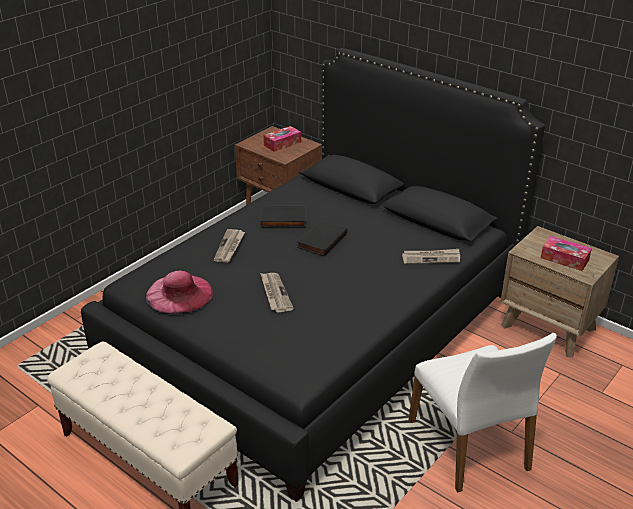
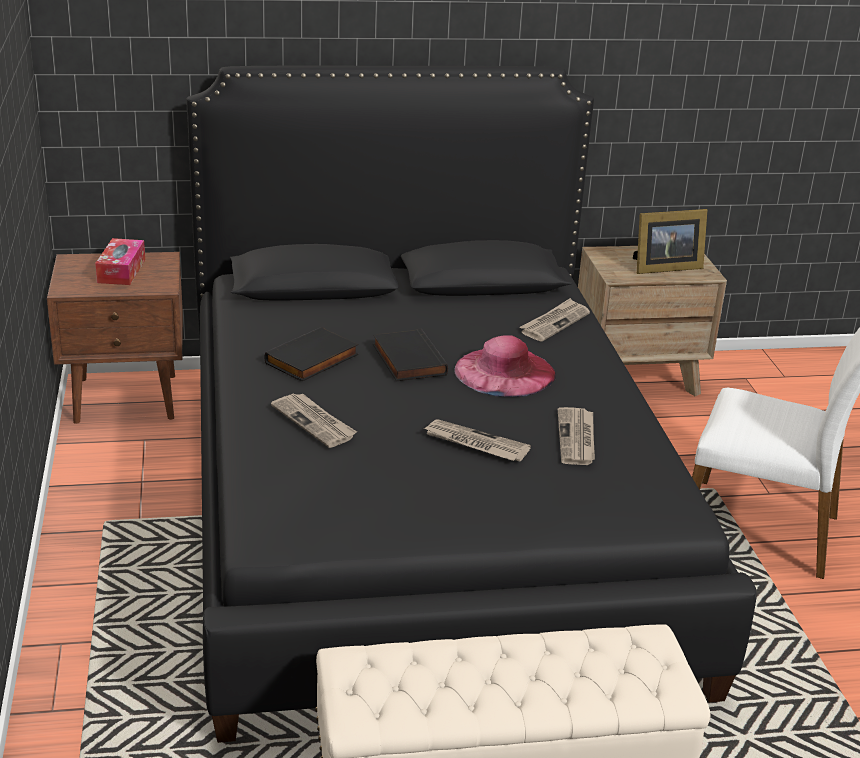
camera: 50 degrees left, 5 degrees down
(179, 294) = (367, 509): pink hat -> pink hat (504, 371)
(324, 318) = (577, 439): none -> newspaper
(564, 259) = (663, 267): tissue box -> picture frame

